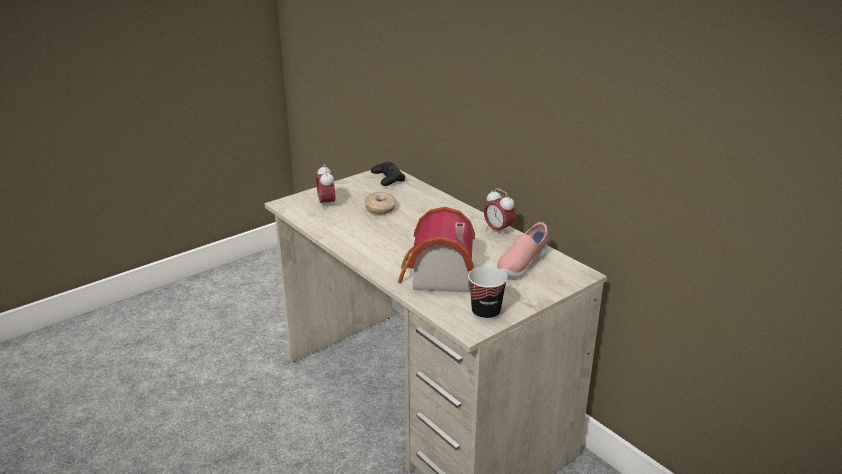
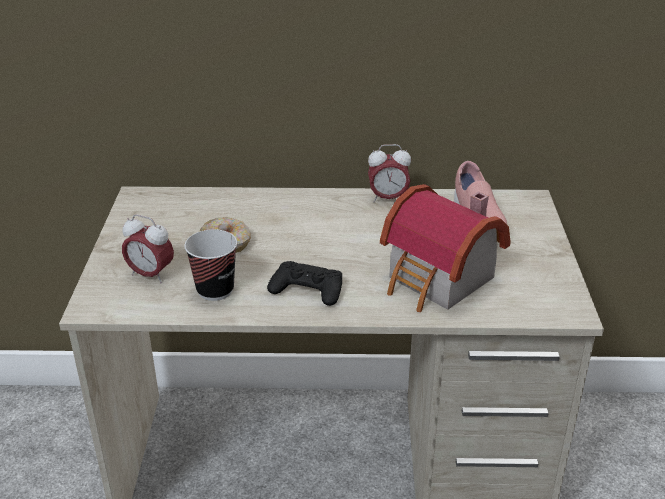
camera: 50 degrees left, 5 degrees up
(388, 178) = (158, 203): black game controller -> black game controller (307, 289)
(486, 312) = (547, 286): cup -> cup (215, 290)

